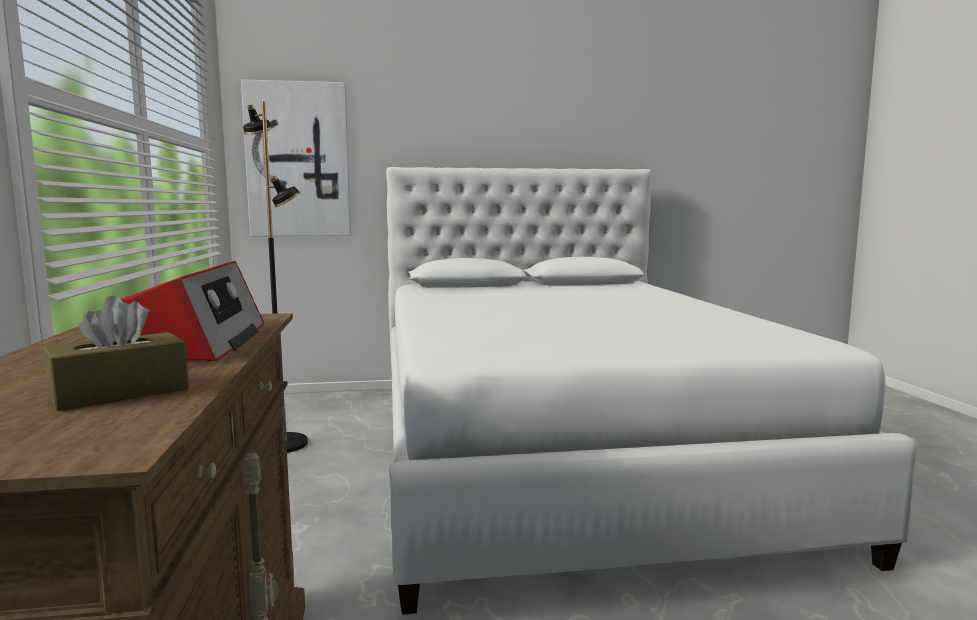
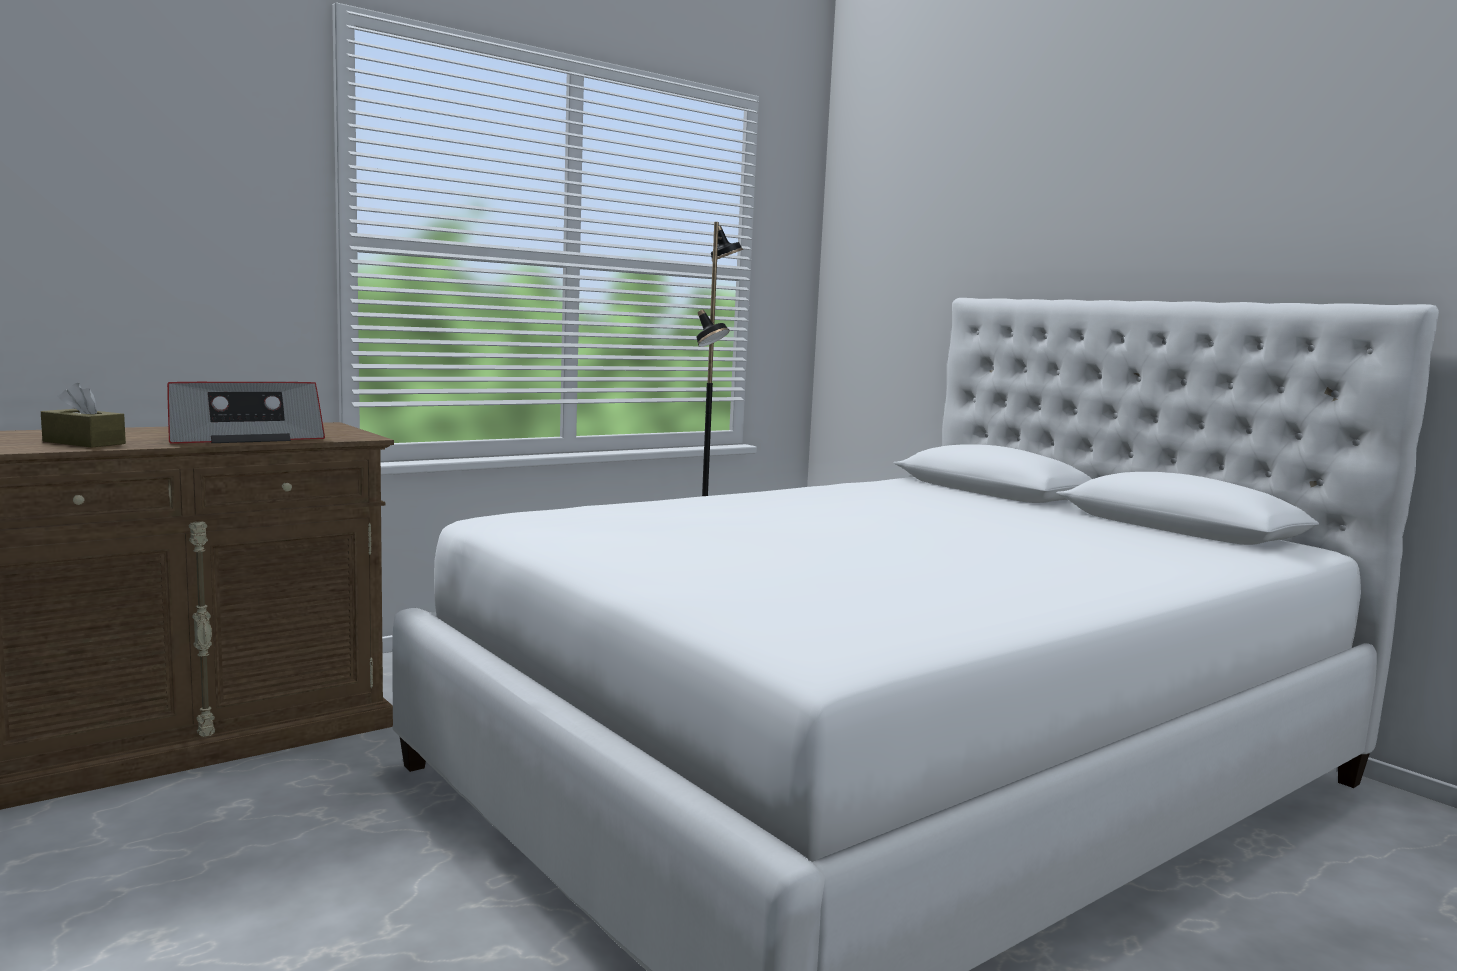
camera: 60 degrees right, 0 degrees up
(298, 160) = (881, 288): picture -> none

